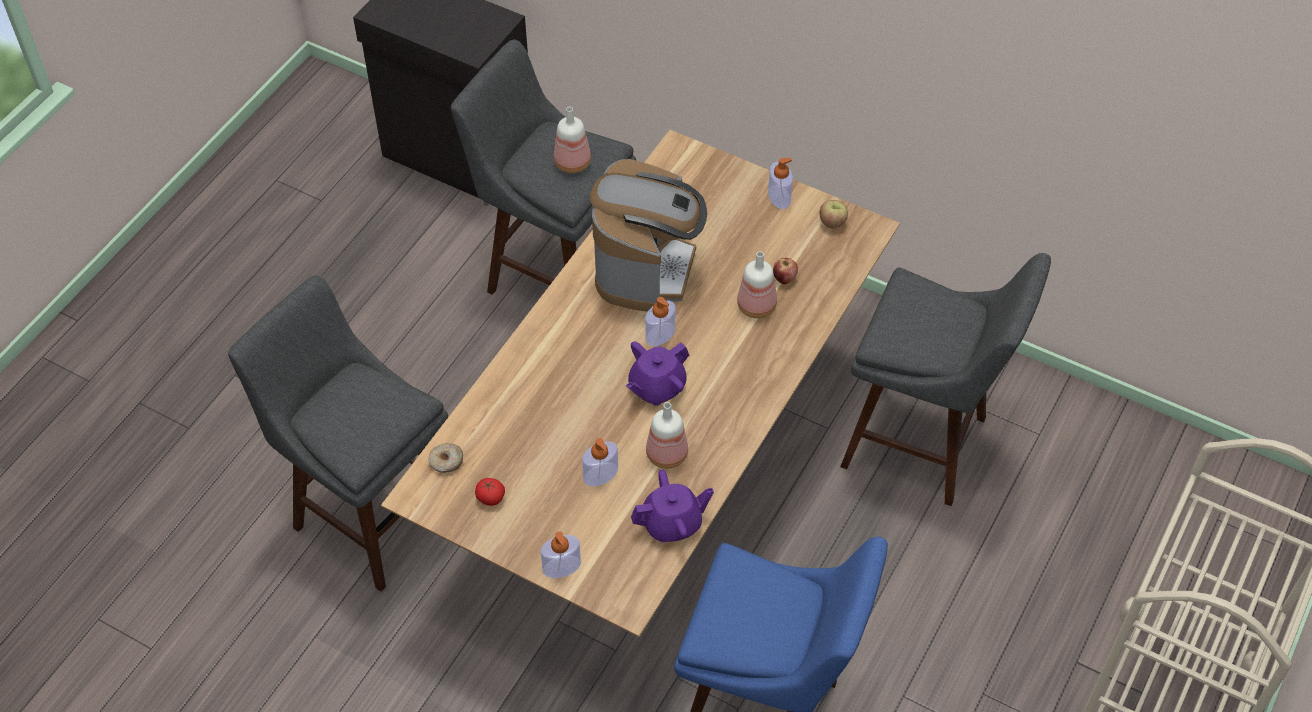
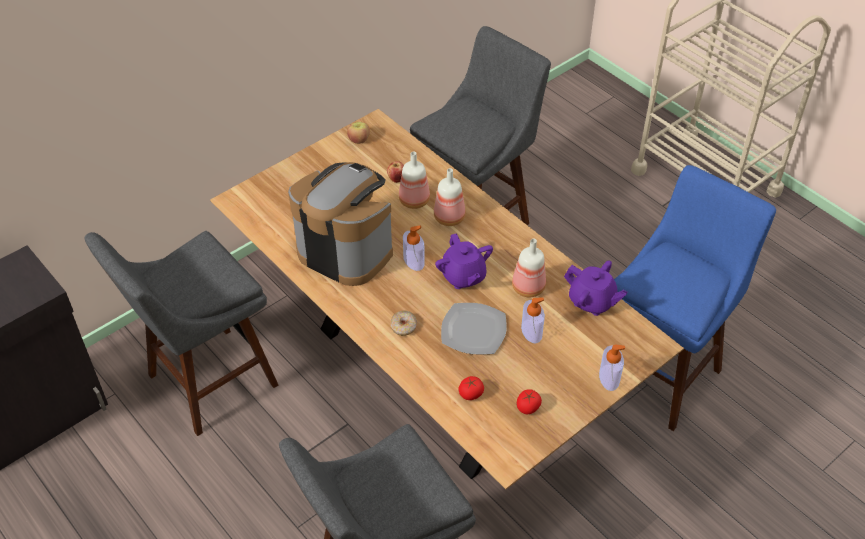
camera: 70 degrees left, 5 degrees down
(446, 462) = (480, 429): donut -> donut (403, 327)
(489, 441) = (470, 394): none -> tomato
(573, 163) = (205, 267): bottle -> bottle (450, 217)
(580, 420) = (474, 330): none -> plate
(672, 523) = (592, 301): purple teapot -> purple teapot turned 120 degrees clockwise
(779, 197) = (318, 159): soap dispenser -> none

